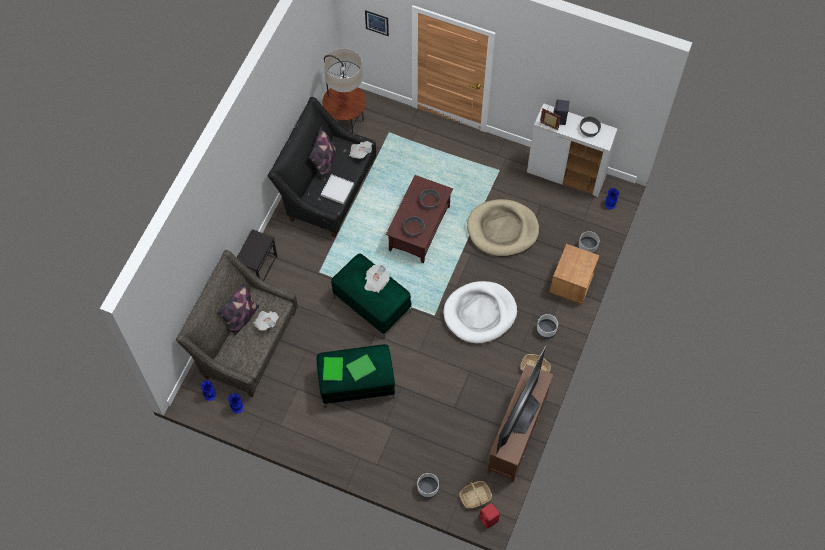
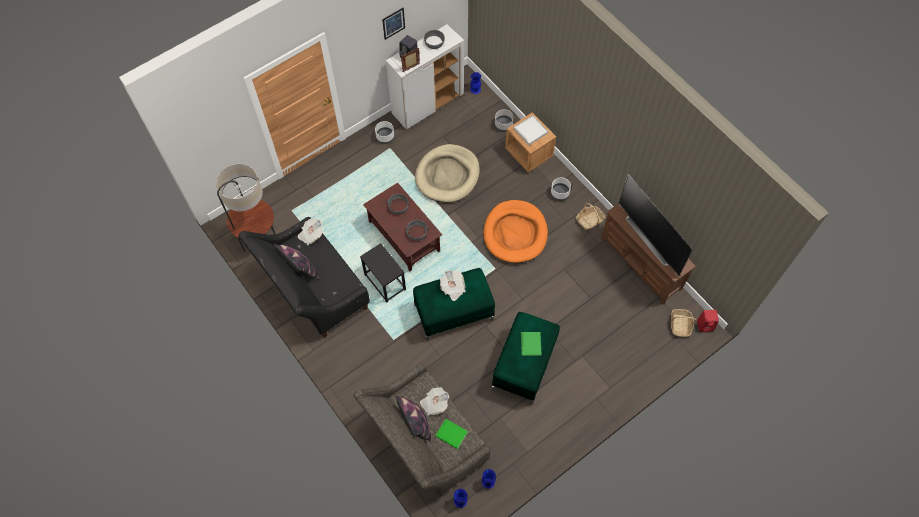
camera: 60 degrees left, 0 degrees up
(258, 267) = (354, 390): black side table -> black side table (384, 282)
(332, 370) = (519, 369): green book -> green book (451, 435)
(337, 190) = (336, 273): white tray -> white tray (530, 131)
(377, 23) = (219, 128): picture -> picture (393, 23)
(427, 488) = (654, 358): white planter -> white planter (385, 137)
(480, 313) = (515, 233): white dog bed -> orange dog bed

